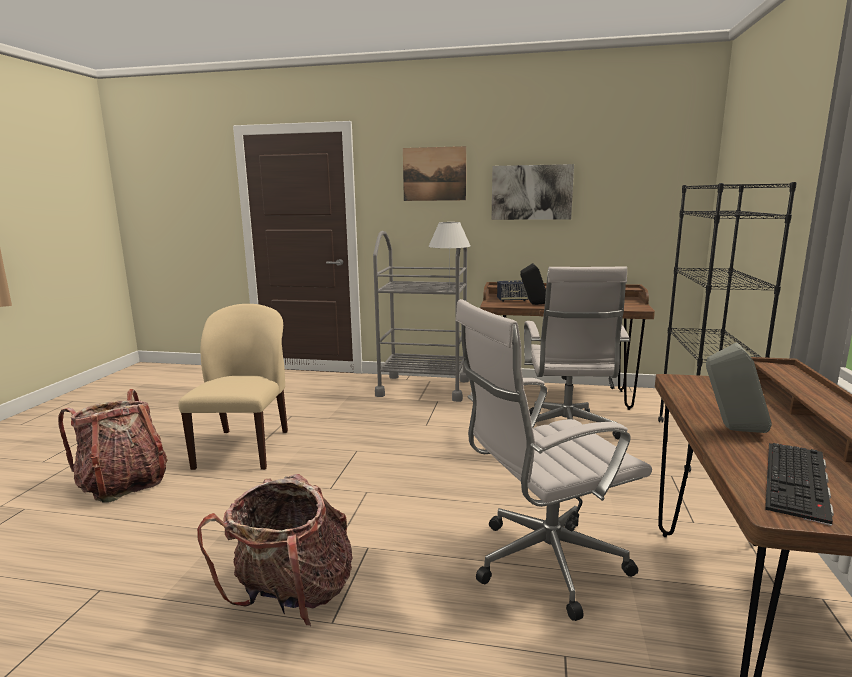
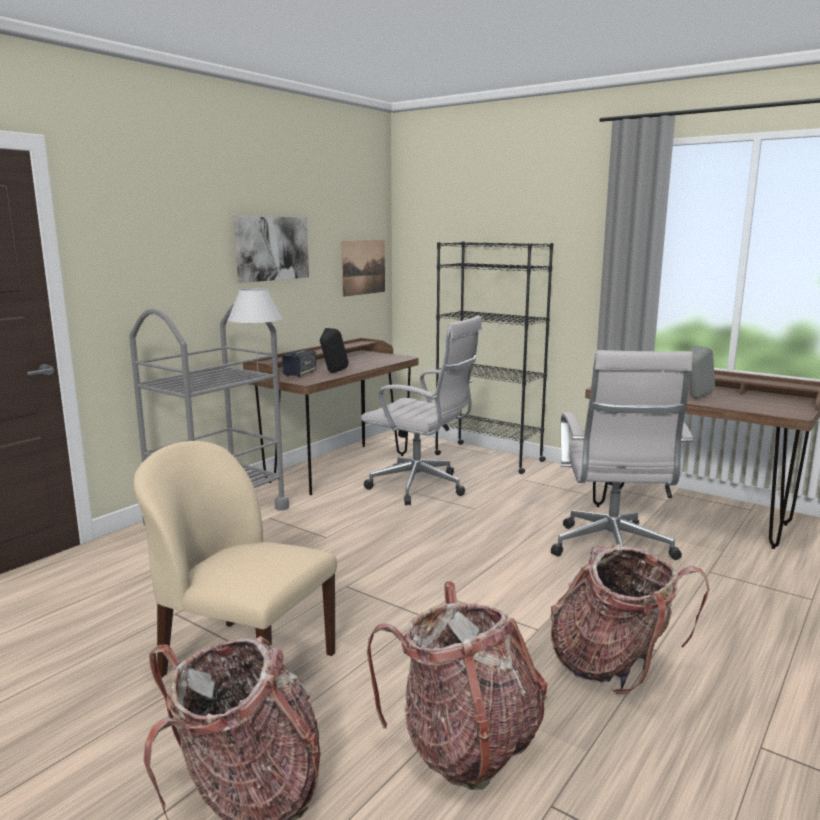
camera: 65 degrees left, 0 degrees up
(167, 540) = (464, 745): none -> backpack
(434, 174) = (171, 225): picture -> picture (363, 267)
(799, 481) = (765, 405): keyboard -> none

